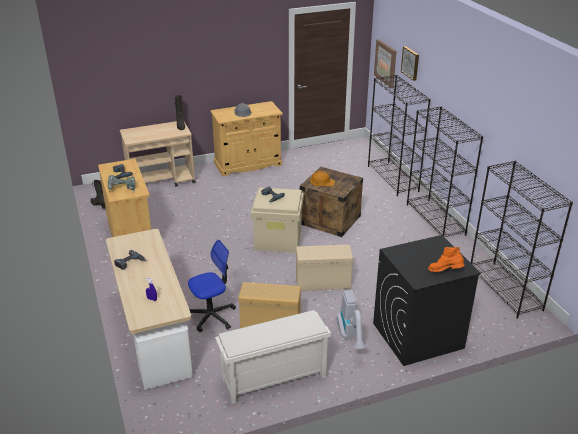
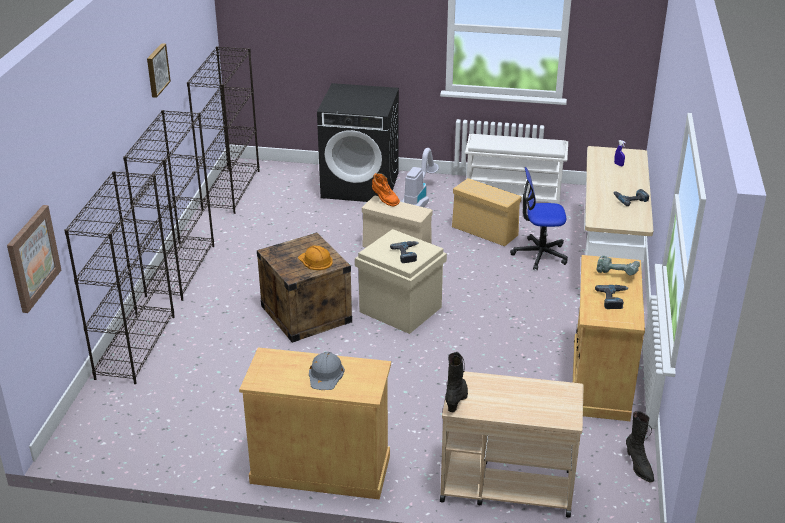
camera: 150 degrees left, 0 degrees up
(411, 63) = (68, 180): picture -> picture (156, 70)
(445, 271) = (358, 90): orange boot -> orange boot (384, 200)

